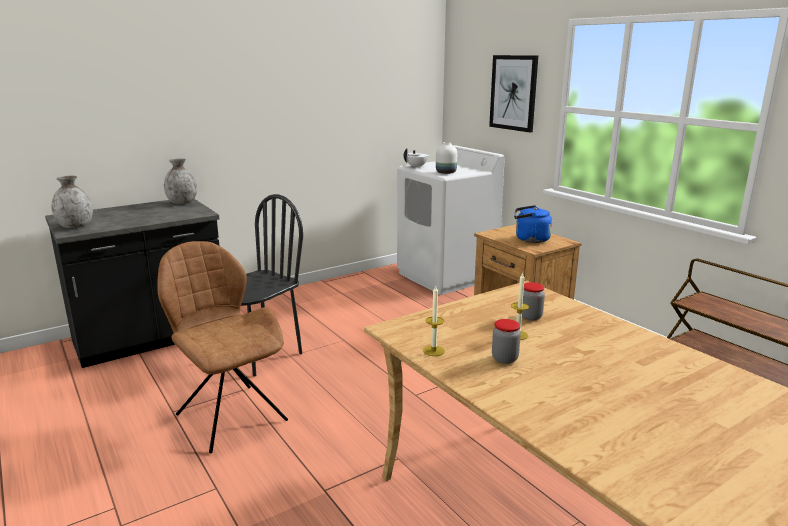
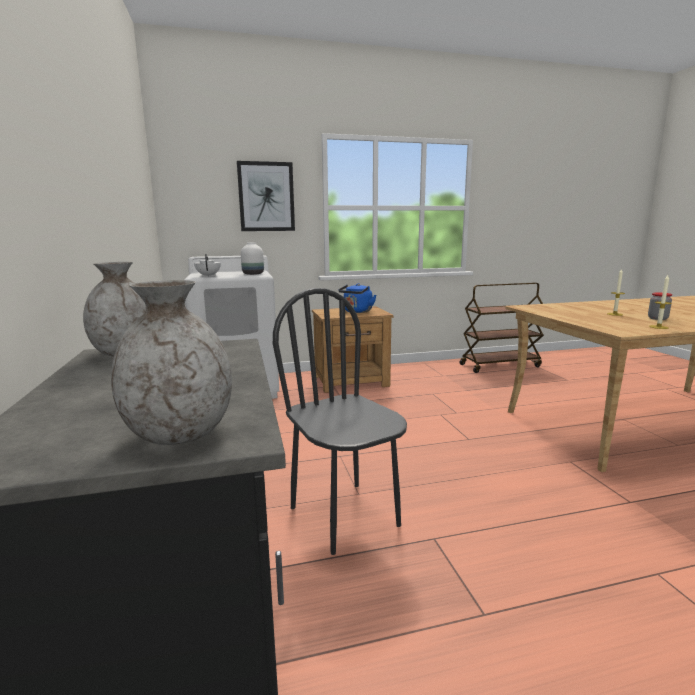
camera: 70 degrees left, 5 degrees down
(230, 415) = (499, 553): brown chair -> none
(530, 317) = (580, 310): jar -> none

